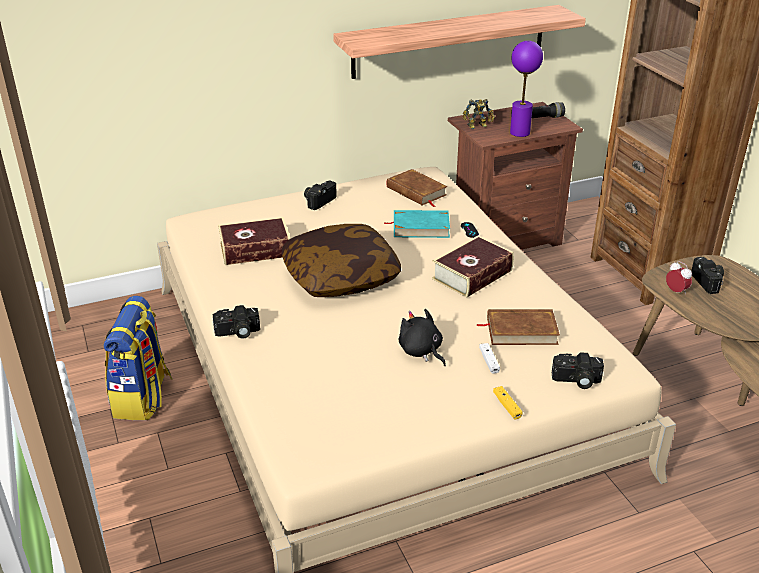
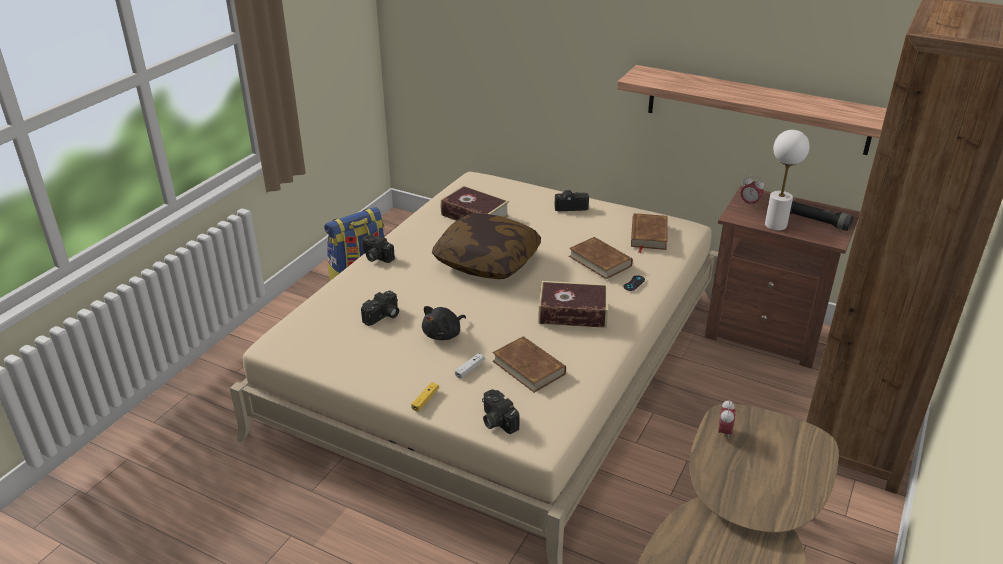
camera: 50 degrees right, 0 degrees up
(420, 227) = (600, 261): turquoise book -> brown book
(421, 351) = (444, 334): black plush toy -> black plush toy turned 150 degrees counterclockwise
(478, 126) = (749, 203): toy robot -> alarm clock
(519, 132) = (776, 225): purple table lamp -> white table lamp
(709, 282) = (772, 447): camera -> camera (383, 317)

